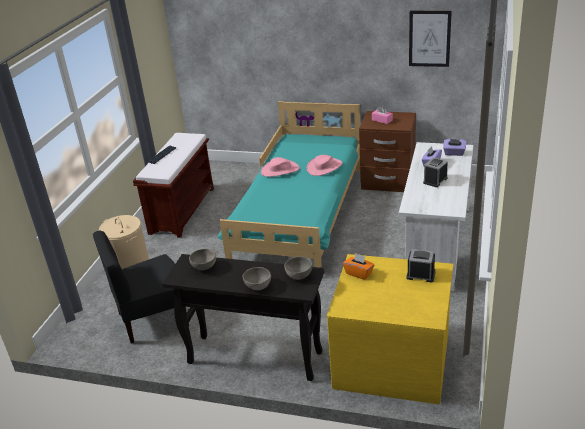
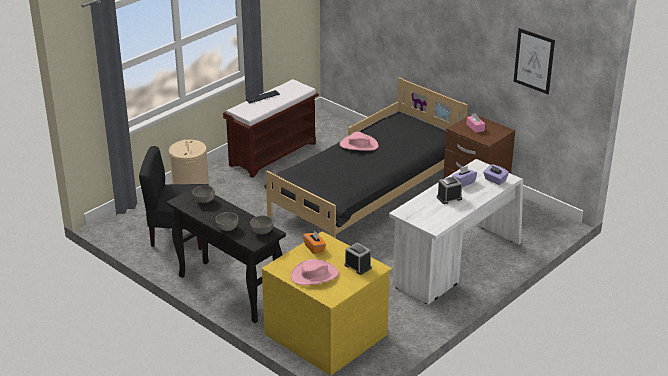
camera: 25 degrees right, 0 degrees up
(301, 215) = (368, 194): turquoise bed -> black bed
(324, 167) = (399, 155): pink hat -> pink hat (314, 275)

